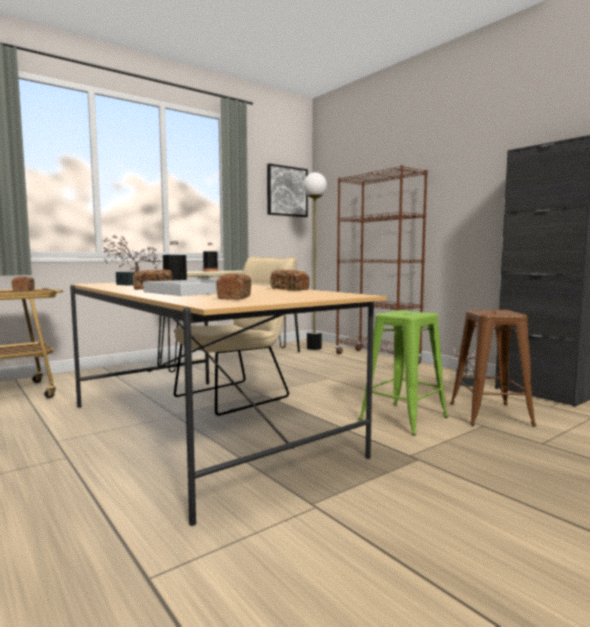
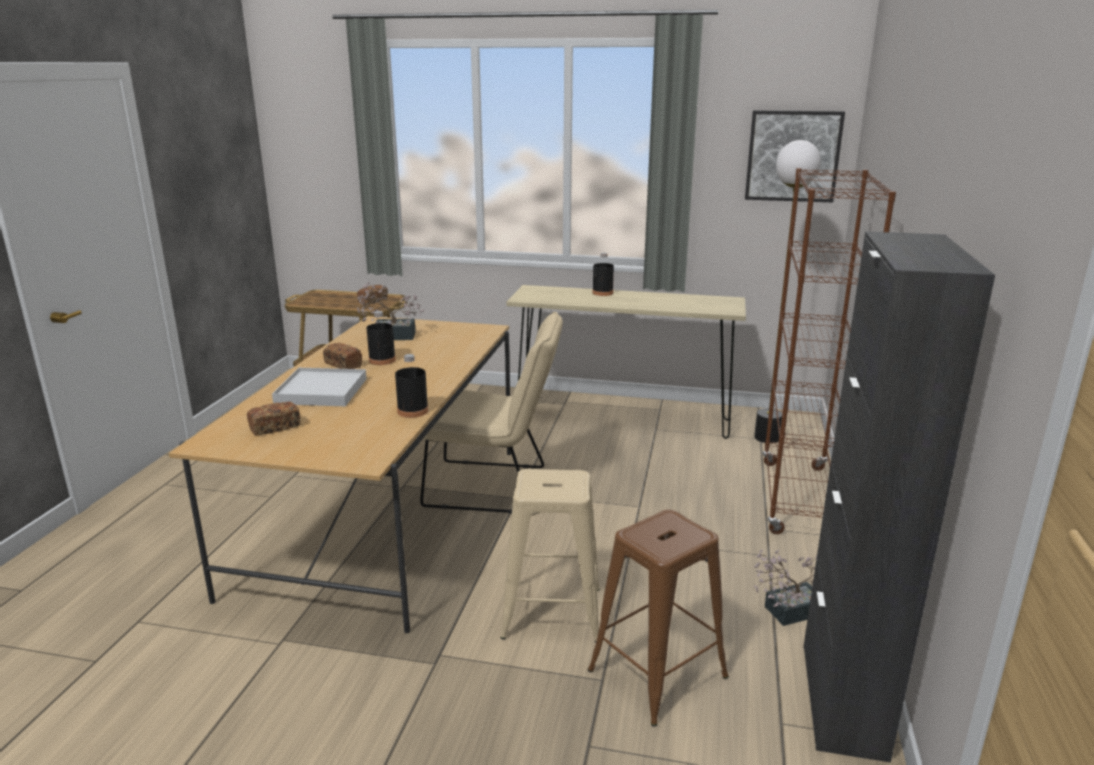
camera: 50 degrees right, 15 degrees up
(289, 289) = (412, 411): bread -> black bottle
(403, 419) = (551, 612): green stool -> beige stool

